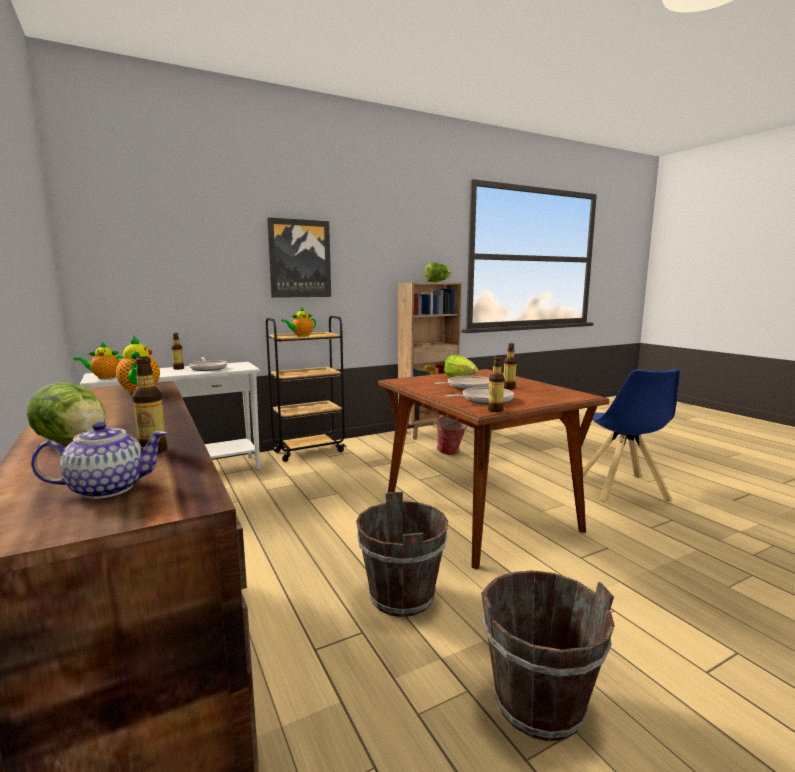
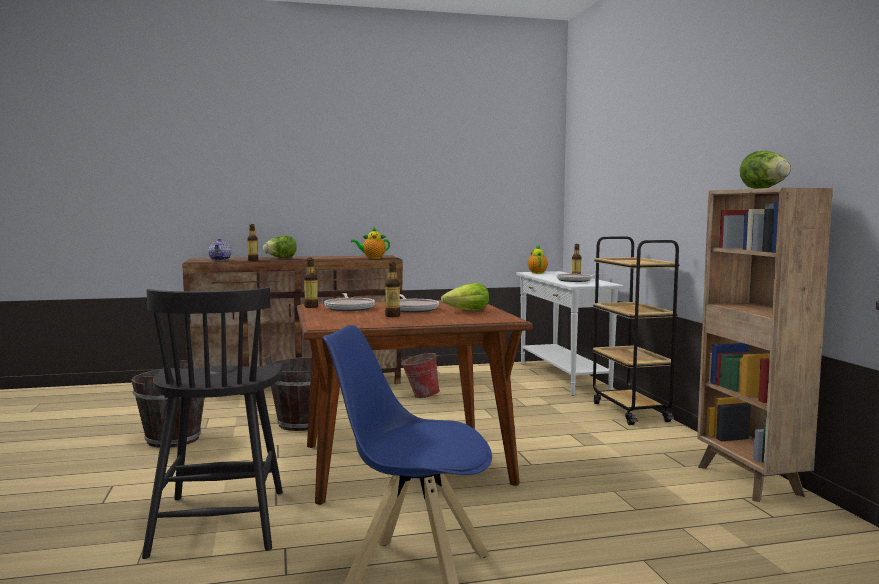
camera: 105 degrees right, 5 degrees down
(299, 259) = (669, 164): picture -> none
(301, 336) = (635, 262): teapot -> none
(449, 453) = (623, 480): bucket -> bucket (420, 396)
(659, 564) = (220, 519): none -> black chair

